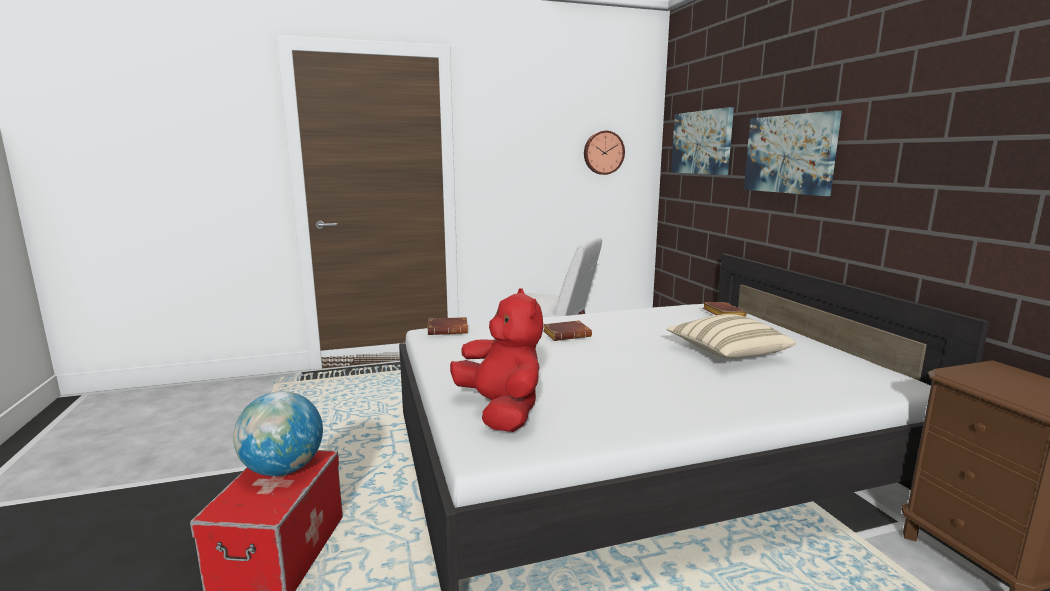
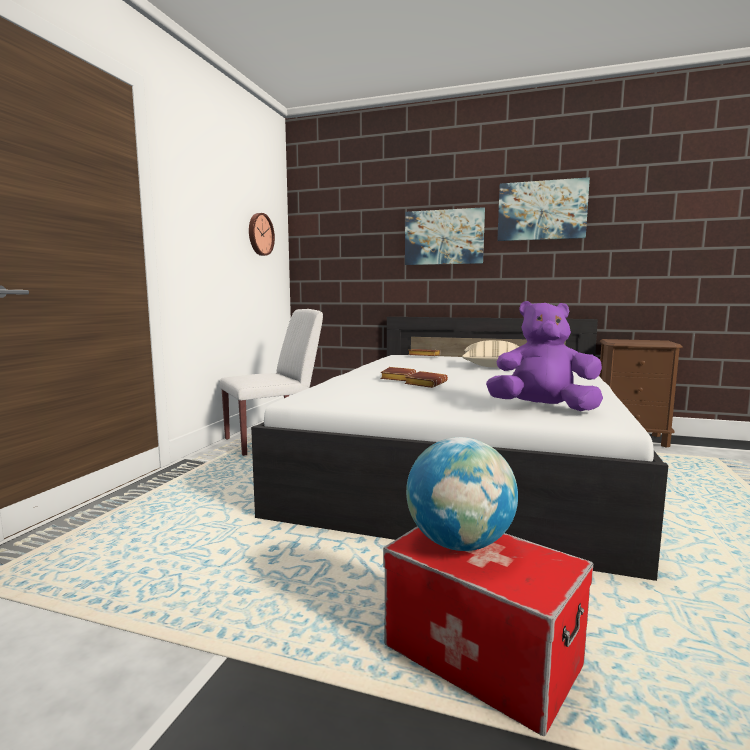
camera: 55 degrees left, 5 degrees down
(449, 330) = (312, 394): brown book -> brown book (425, 383)
(501, 411) = (542, 408): red plush toy -> purple plush toy
(702, 142) = (346, 231): picture -> picture (541, 210)

